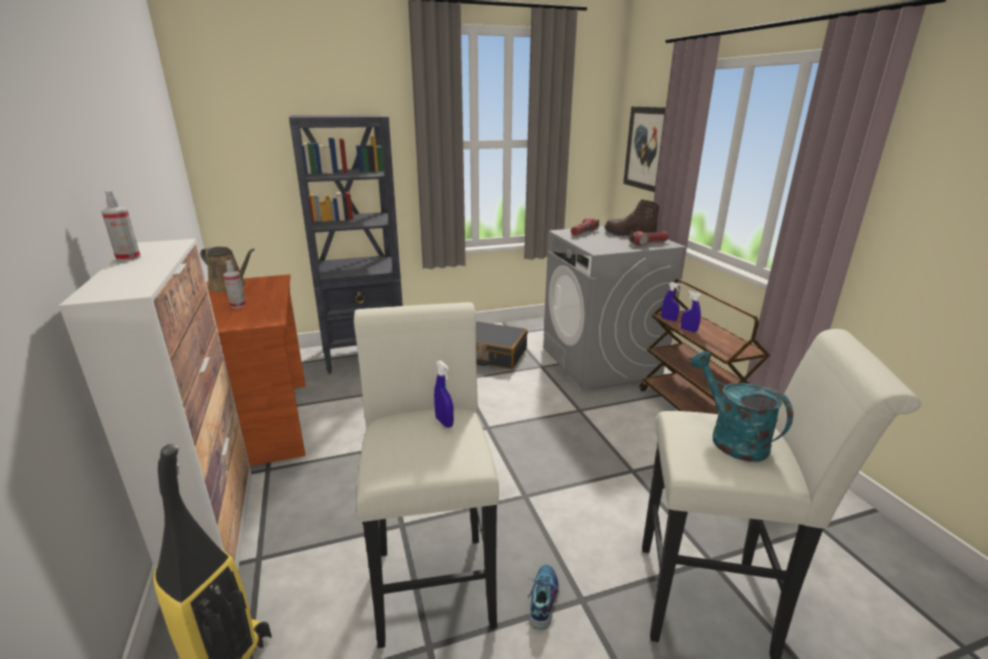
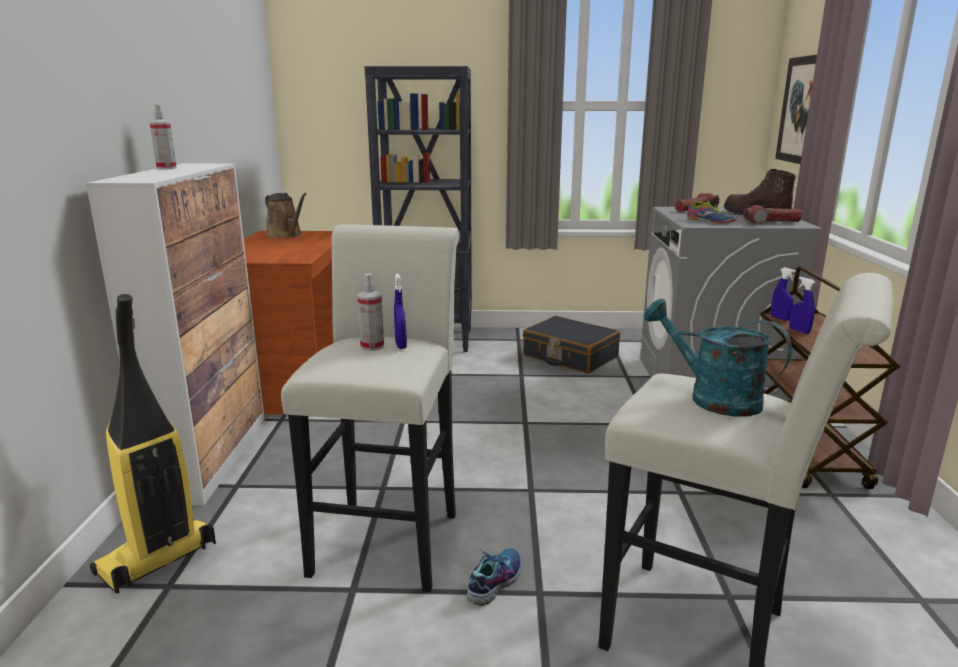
camera: 20 degrees right, 5 degrees down
(238, 305) = (281, 247): spray bottle -> spray bottle (372, 346)
(606, 245) = (710, 221): none -> shoe
(730, 437) = (712, 398): turquoise watering can -> turquoise watering can turned 45 degrees counterclockwise

